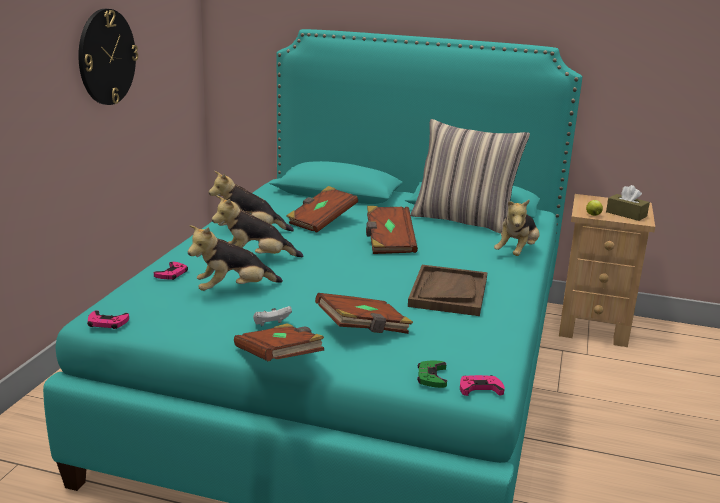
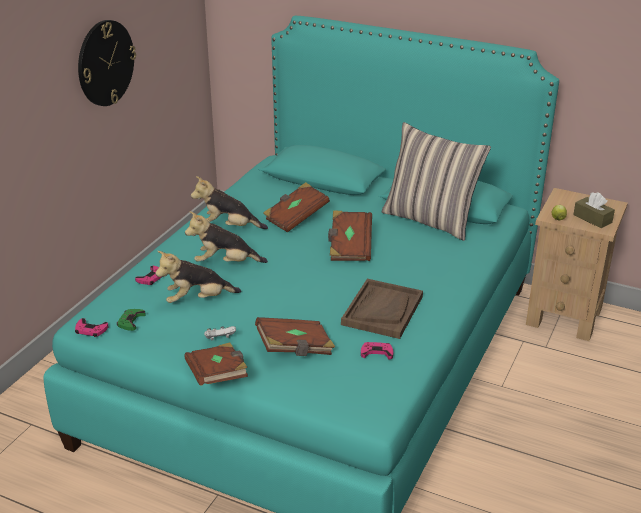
camera: 10 degrees right, 10 degrees up
(431, 377) = (335, 402): green game controller -> green game controller (131, 321)
(480, 389) = (370, 416): pink game controller -> pink game controller (377, 353)
(517, 252) = (465, 263): plush toy -> none

